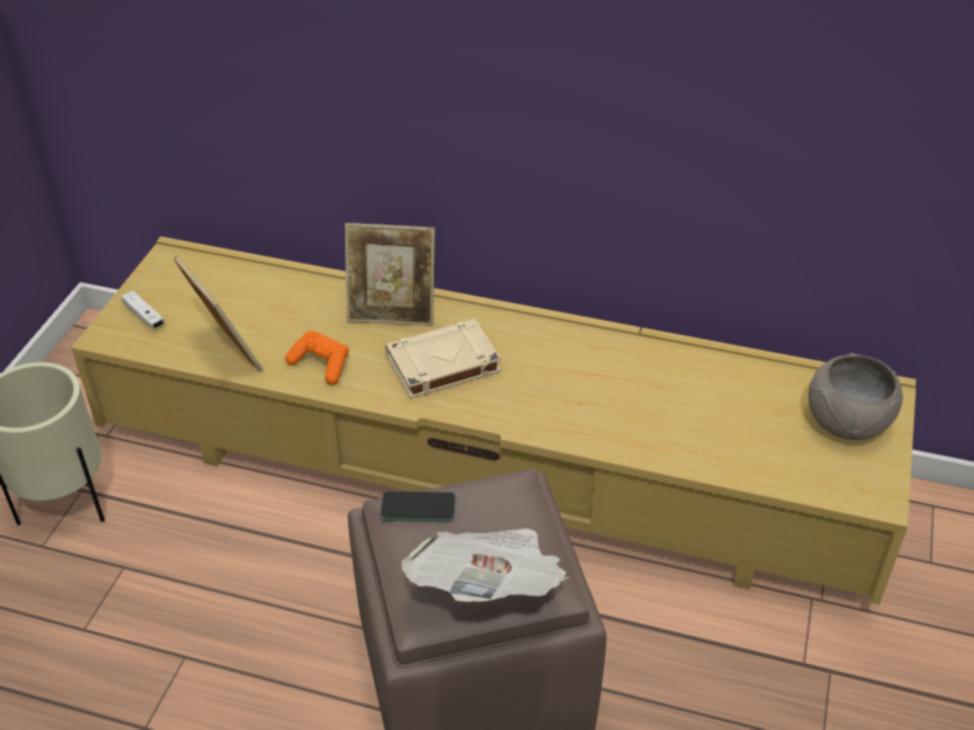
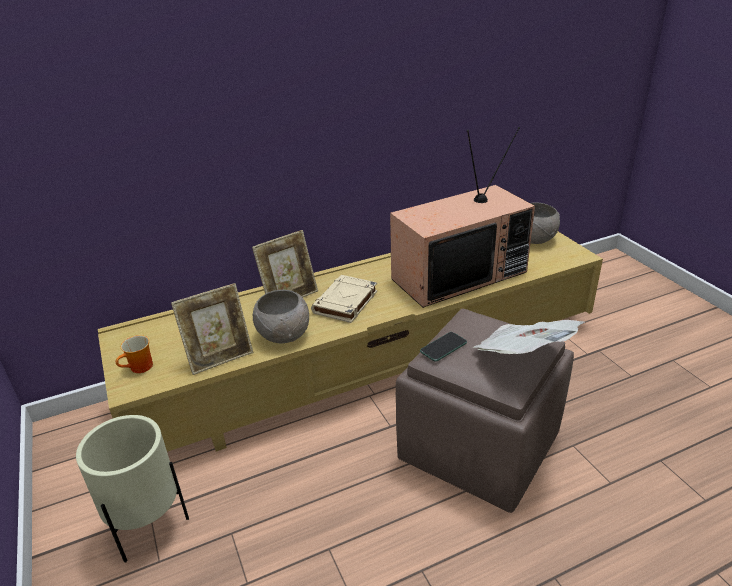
camera: 40 degrees left, 10 degrees down
(144, 316) = (140, 368): white game controller -> mug
(226, 352) = (220, 357): picture frame -> picture frame turned 135 degrees clockwise
(321, 365) = (283, 334): orange game controller -> grey bowl
(644, 412) = (459, 274): none -> television

